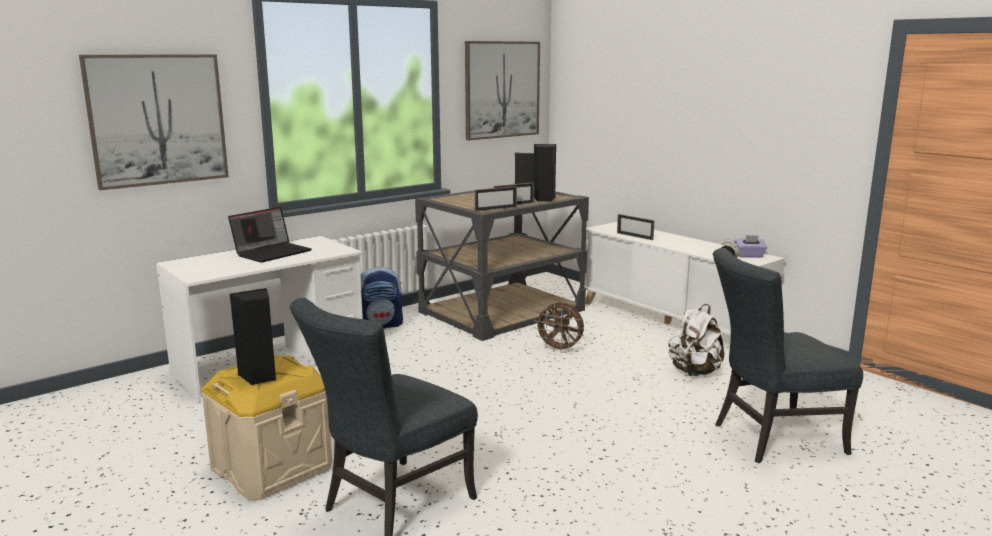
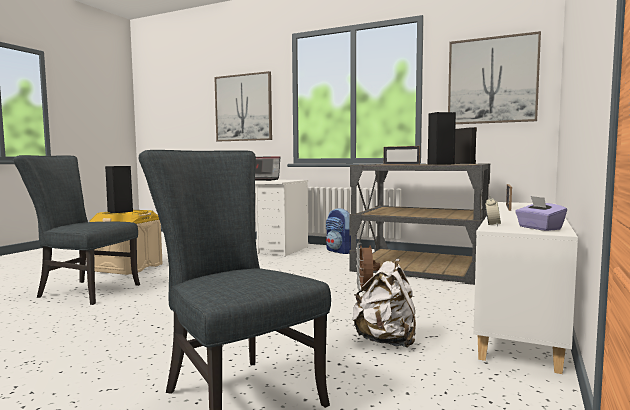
camera: 65 degrees right, 10 degrees down
(496, 209) = (376, 164): picture frame -> none

